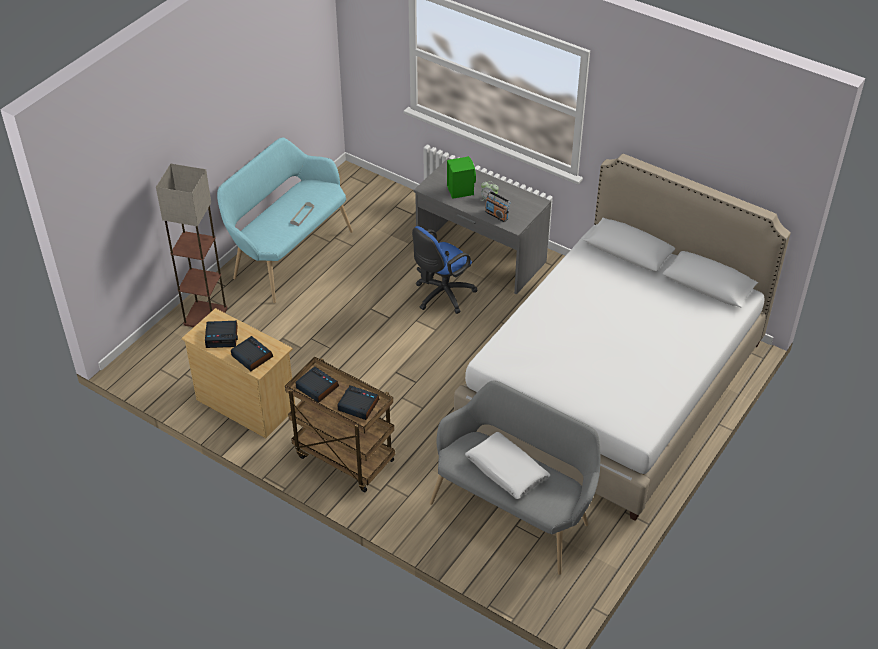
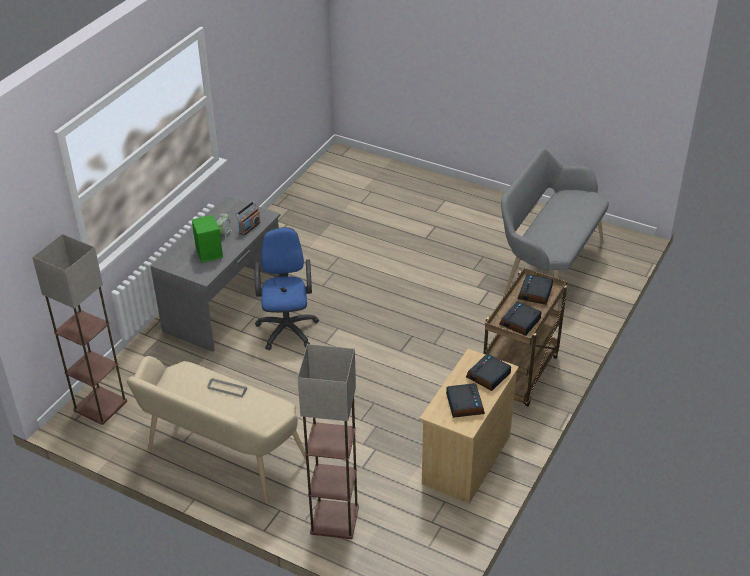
camera: 95 degrees left, 5 degrees down
(288, 254) = (220, 458): turquoise bench -> beige bench
(362, 187) = (99, 406): none -> floor lamp
(441, 296) = (287, 327): blue office chair -> blue office chair turned 135 degrees counterclockwise
(506, 471) = (561, 224): white pillow -> none
(613, 385) = (394, 218): white bed -> none

